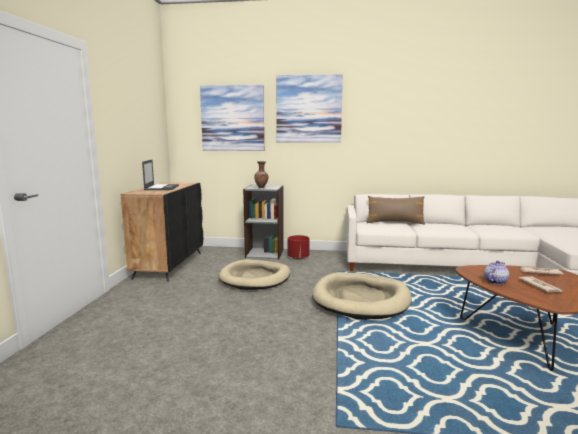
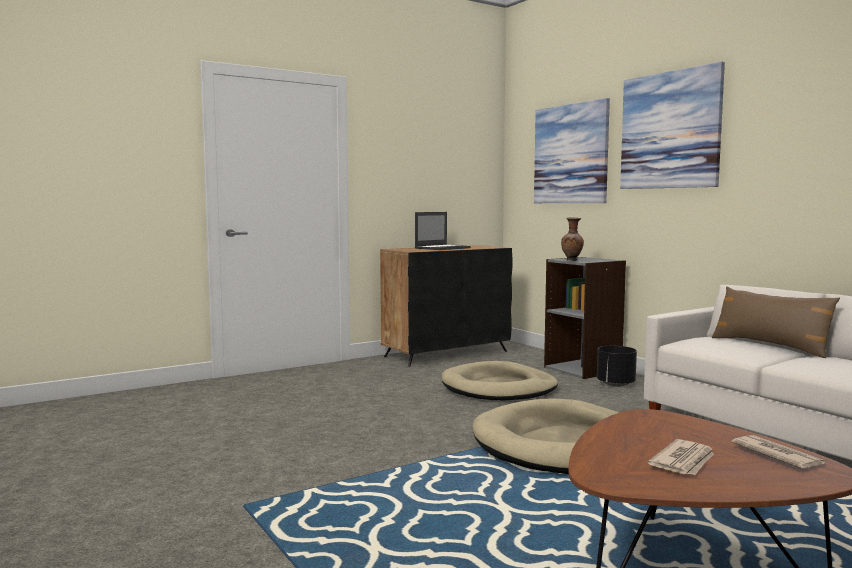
camera: 50 degrees right, 5 degrees down
(298, 258) = (616, 384): red planter -> black planter
(495, 281) = (627, 434): teapot -> none

